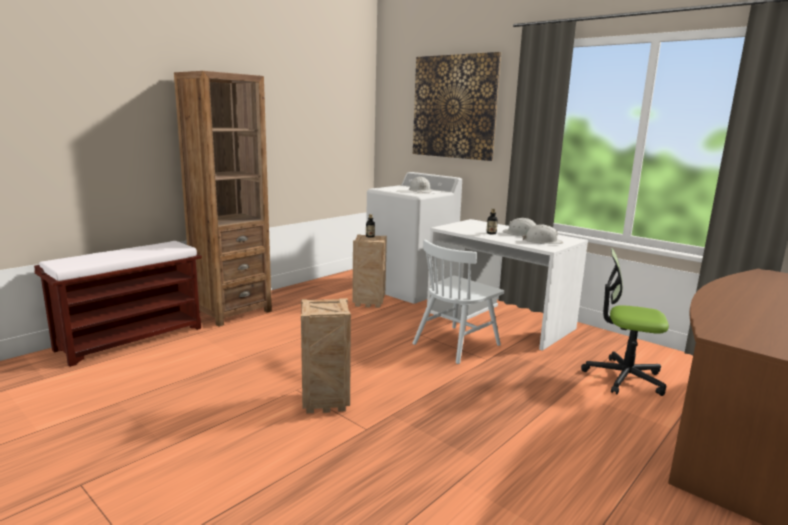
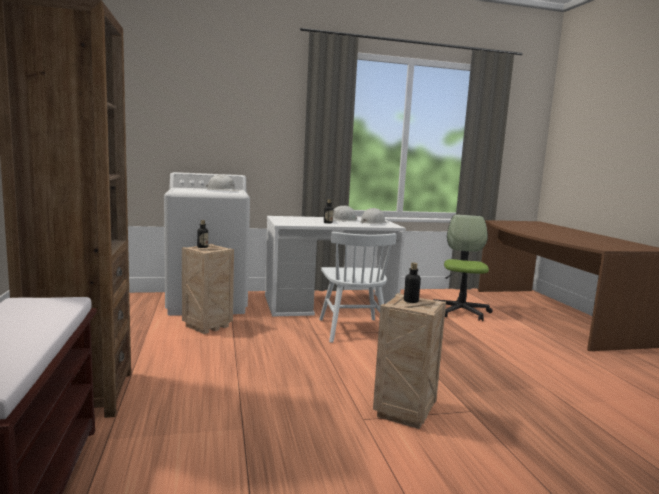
camera: 55 degrees left, 5 degrees down
(330, 304) = (411, 301): none -> bottle
(454, 107) = (226, 101): picture -> none
(623, 377) = (460, 312): office chair -> office chair turned 135 degrees clockwise

